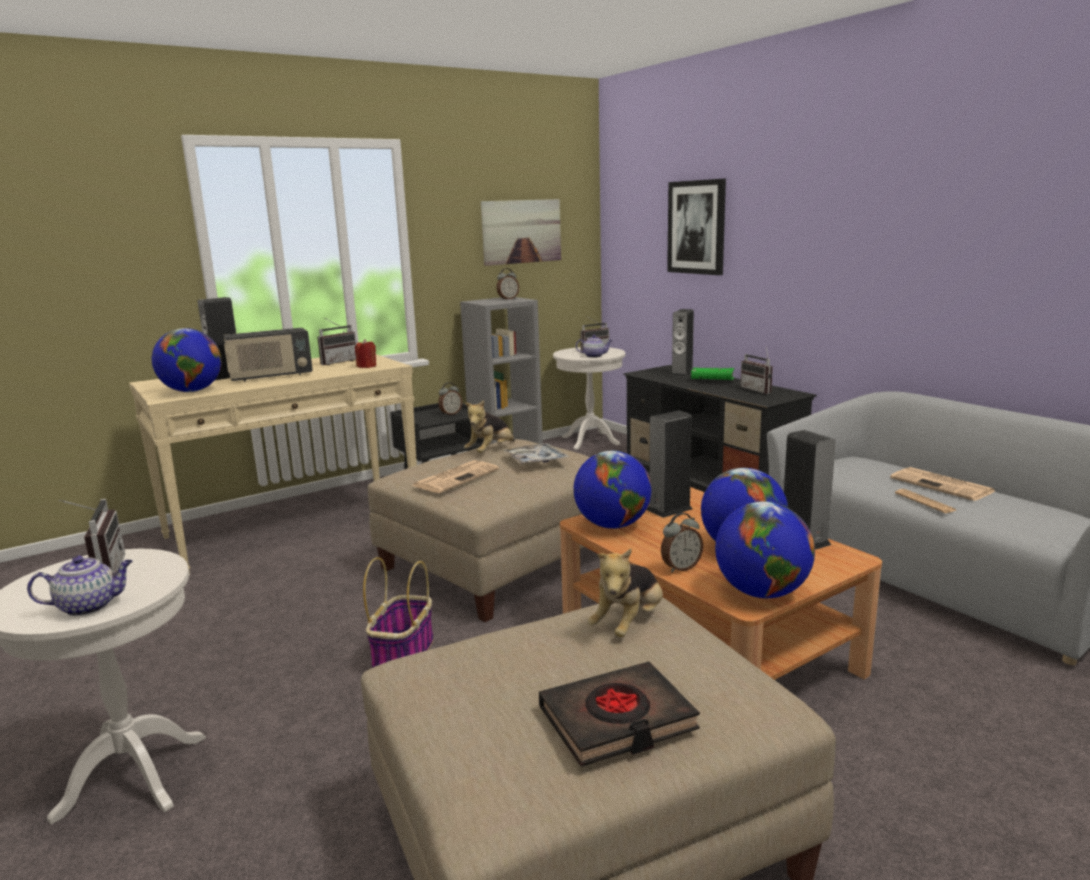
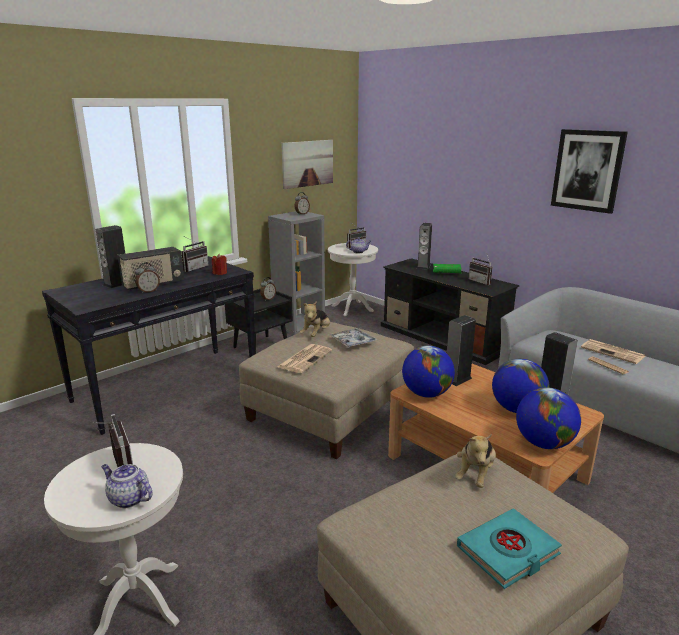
camera: 10 degrees left, 5 degrees up
(89, 606) = (128, 499): teapot -> teapot turned 120 degrees counterclockwise
(192, 391) = (101, 300): globe -> none
(295, 525) = (167, 387): beige console table -> black console table
(403, 654) = (290, 488): basket -> none
(617, 720) = (508, 552): black book -> turquoise book
(680, 567) = (485, 426): alarm clock -> alarm clock (148, 291)
(697, 227) = (434, 166): picture -> picture (587, 170)

